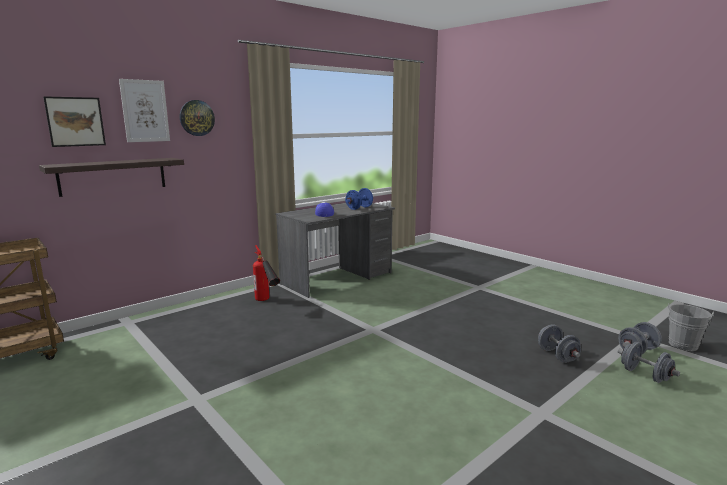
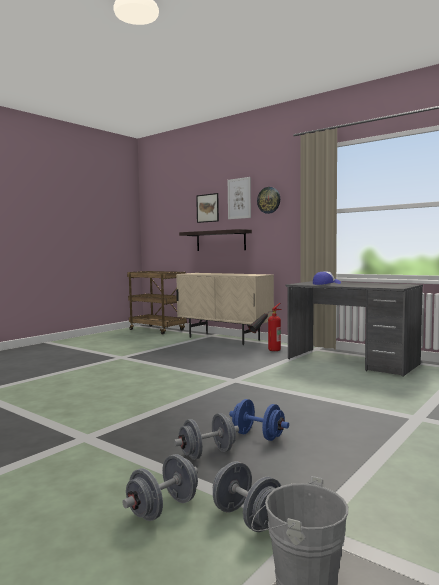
camera: 80 degrees right, 10 degrees down
(166, 316) = (224, 339): none -> beige cabinet
(359, 208) = (373, 285): blue dumbbell -> blue dumbbell (258, 436)

